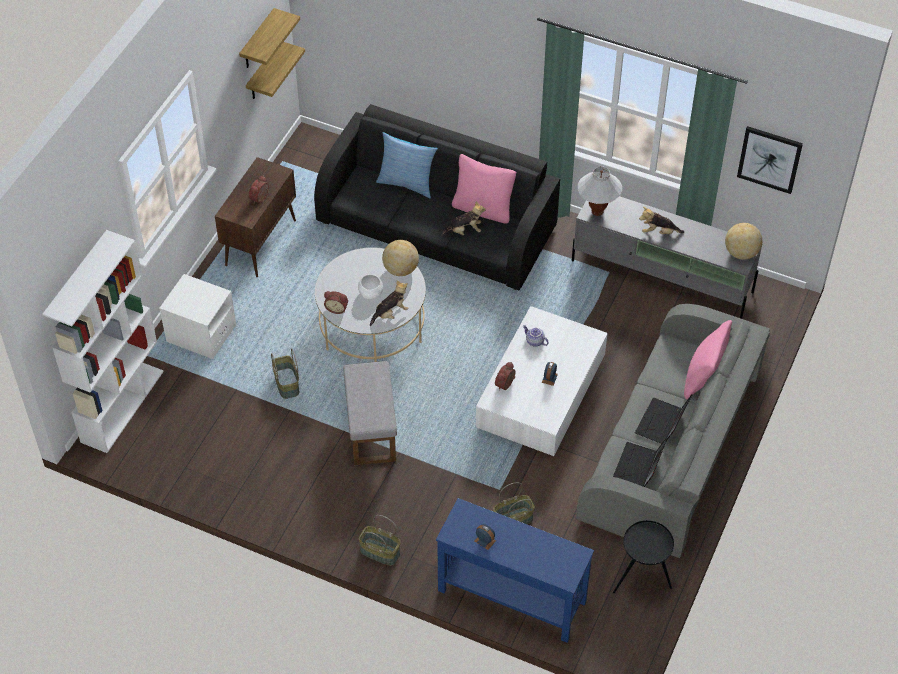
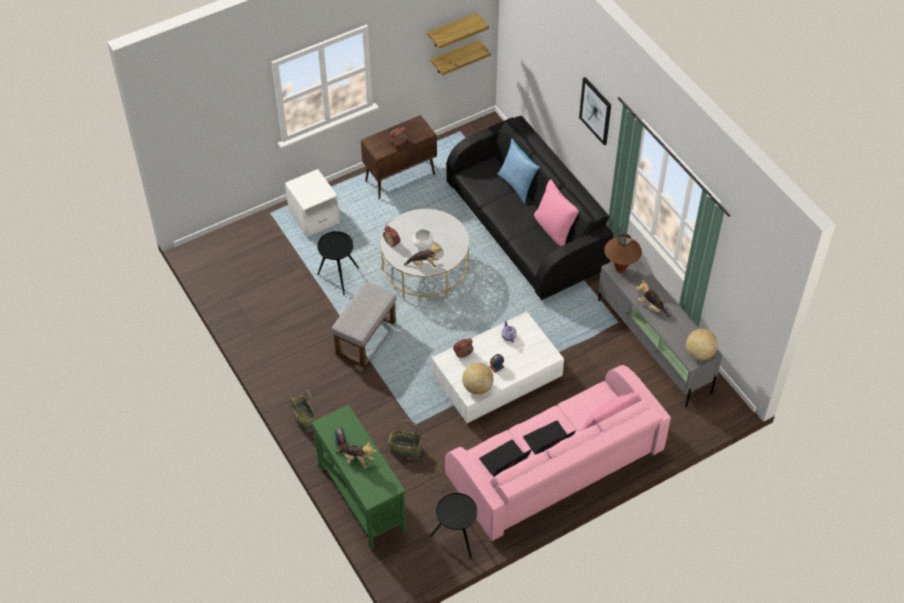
camera: 35 degrees right, 0 degrees up
(122, 405) = (229, 236): white bookcase -> none
(286, 383) = (338, 278): basket -> black side table
(400, 269) = (456, 239): globe -> globe (477, 387)
(464, 231) = (528, 237): plush toy -> plush toy (357, 460)
(511, 596) = (361, 497): blue console table -> green console table
(597, 211) = (620, 269): white table lamp -> brown table lamp
(671, 448) = (555, 465): grey sofa -> pink sofa
(769, 159) = (742, 289): picture -> picture (595, 110)

